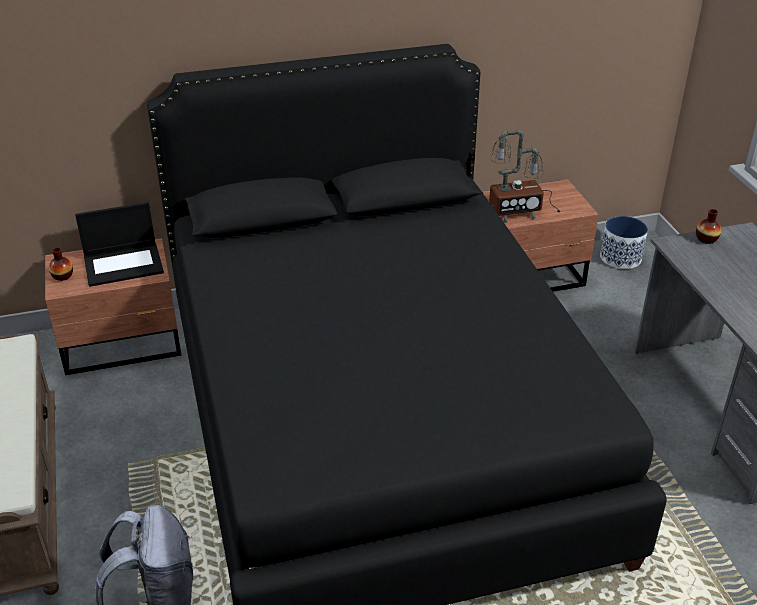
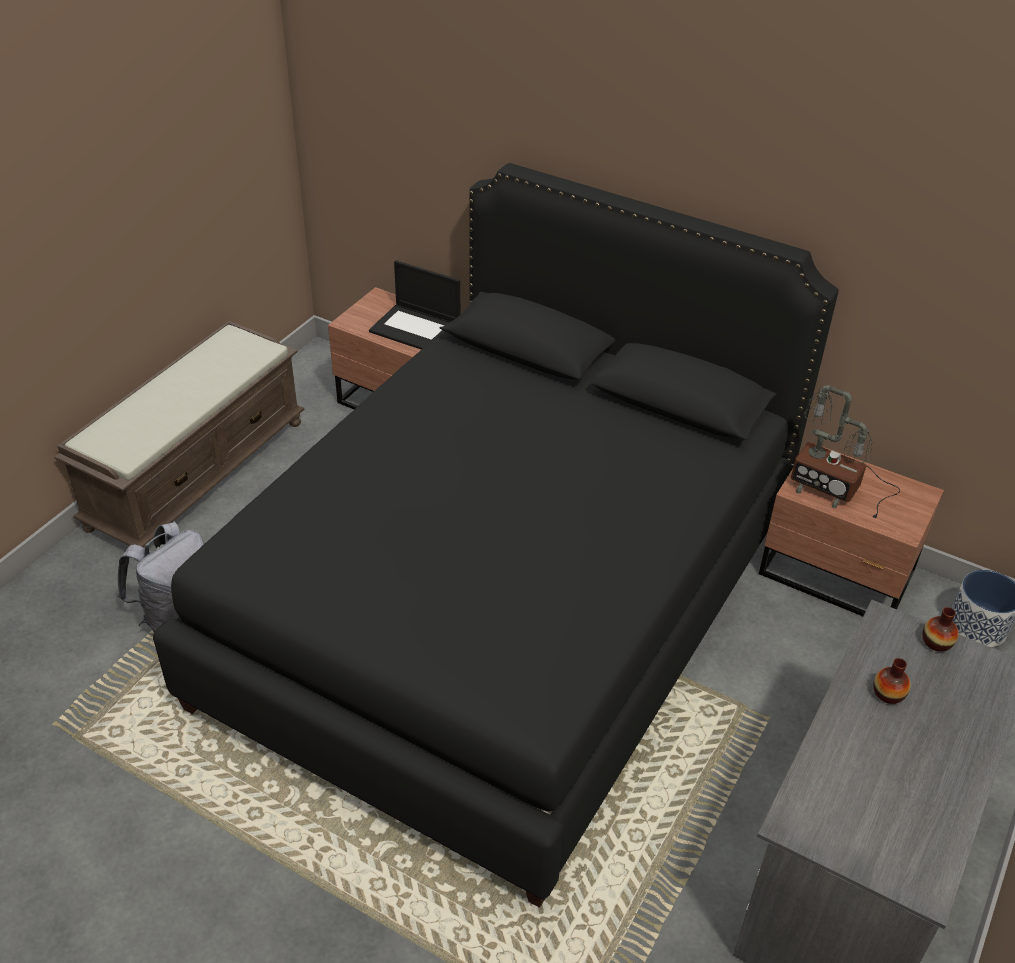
camera: 45 degrees right, 5 degrees up
(62, 276) = (363, 312): vase -> vase (888, 694)

